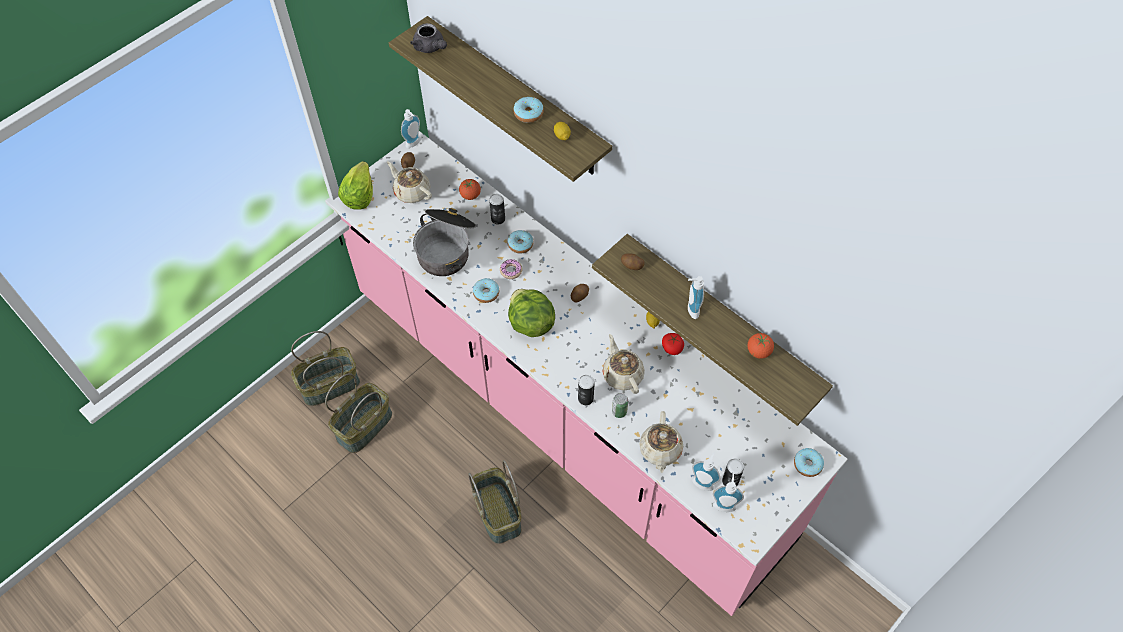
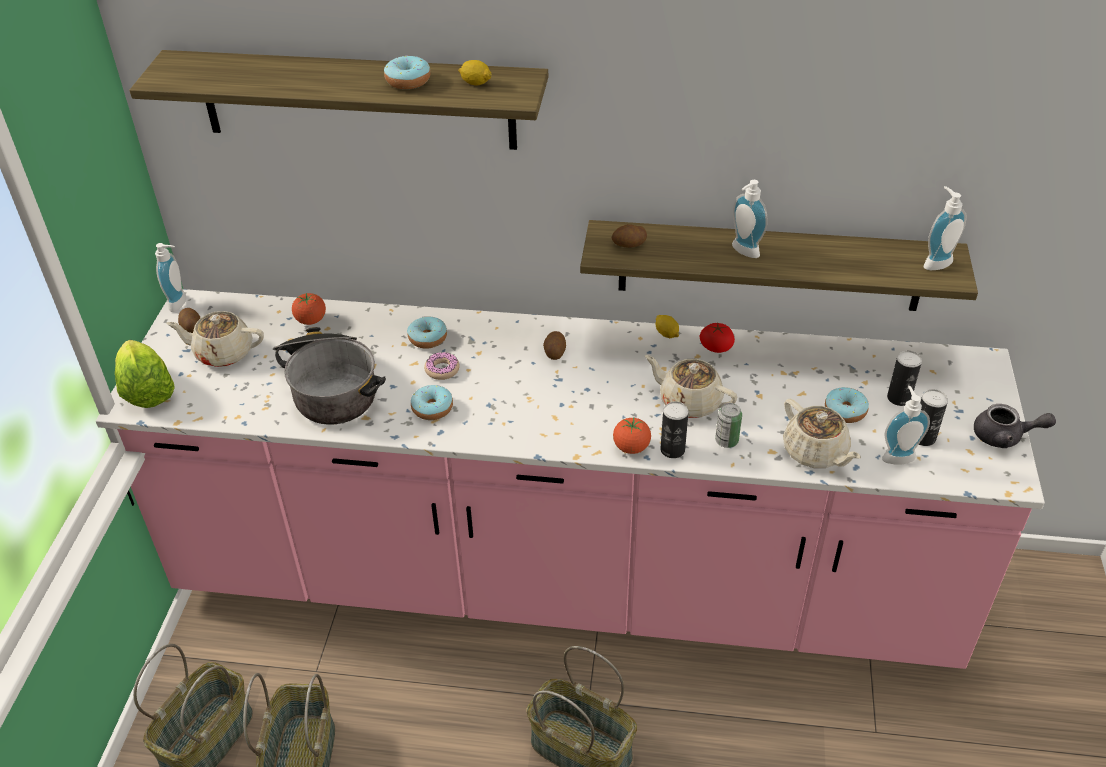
camera: 35 degrees left, 15 degrees down
(430, 47) = (200, 73): grey teapot -> grey teapot (1005, 437)
(498, 219) = (372, 327): can -> can (899, 398)
(530, 324) = (523, 410): lettuce -> none
(724, 504) = (943, 463): soap dispenser -> soap dispenser (935, 262)
(758, 351) = (859, 252): tomato -> tomato (631, 447)
(807, 465) = (978, 376): donut -> donut (845, 411)

